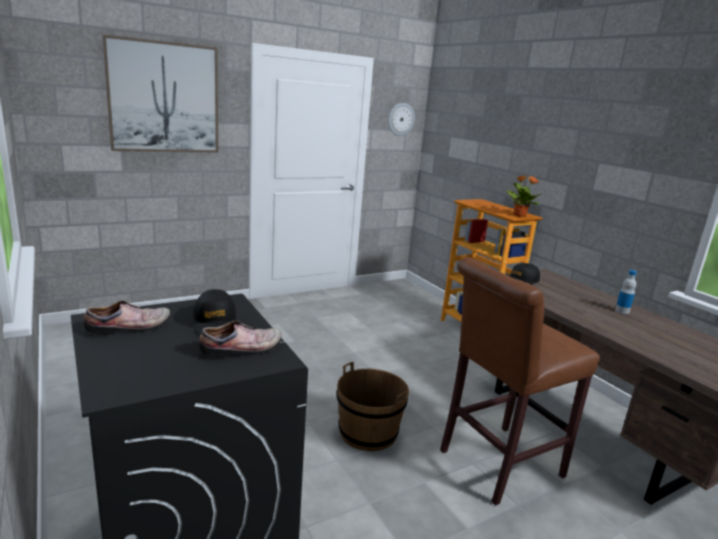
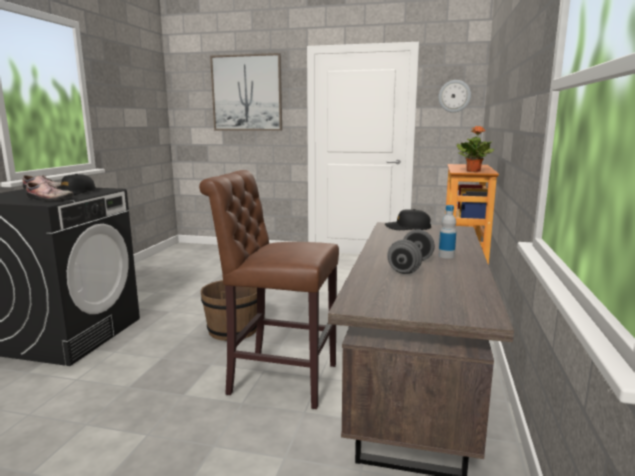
camera: 45 degrees right, 5 degrees down
(639, 330) = (410, 266): none -> grey dumbbell

